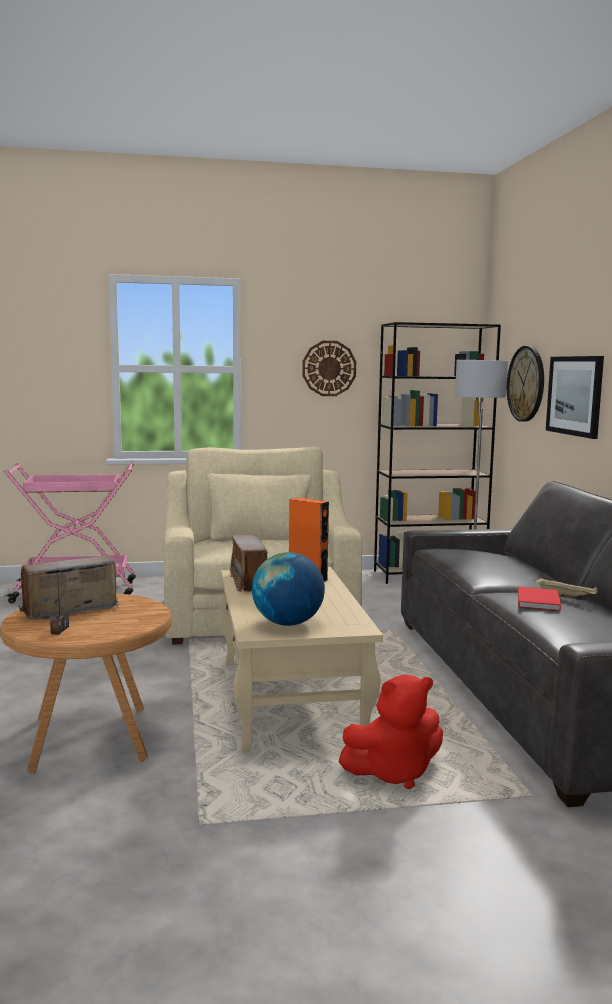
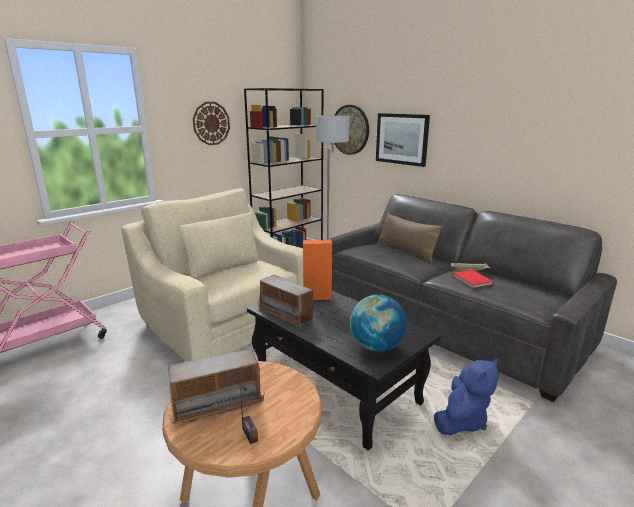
camera: 35 degrees left, 10 degrees up
(70, 610) = (217, 403): radio -> radio turned 135 degrees counterclockwise
(290, 699) = (337, 388): beige coffee table -> black coffee table
(394, 772) = (461, 421): red plush toy -> blue plush toy
(521, 565) = (406, 251): none -> brown pillow

